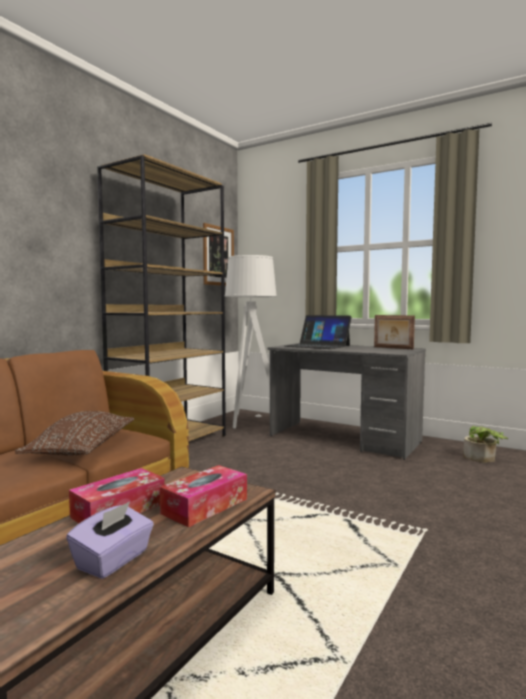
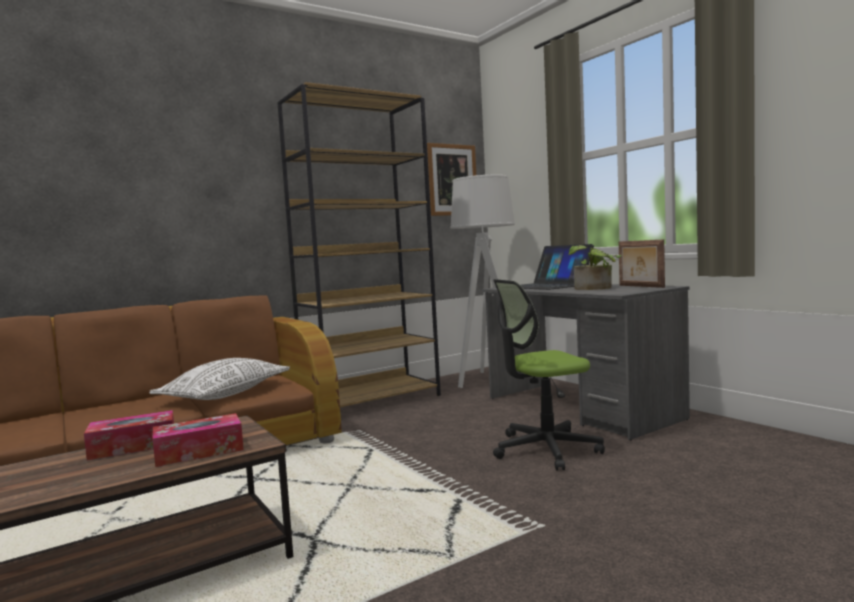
camera: 25 degrees right, 0 degrees up
(82, 449) = (225, 395): brown pillow -> white pillow
(113, 560) = (63, 483): purple tissue box -> none
(358, 472) = (545, 449): none -> office chair
(483, 459) = (756, 450): potted plant -> potted plant (594, 288)

